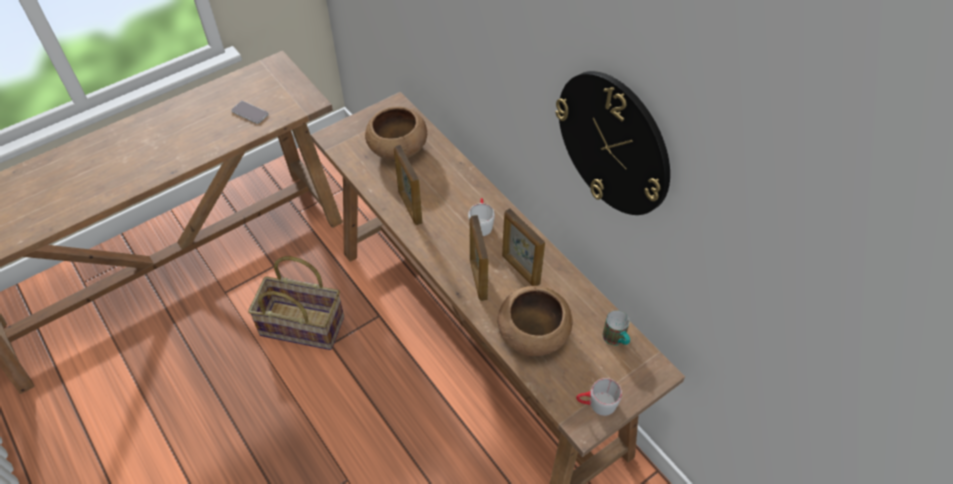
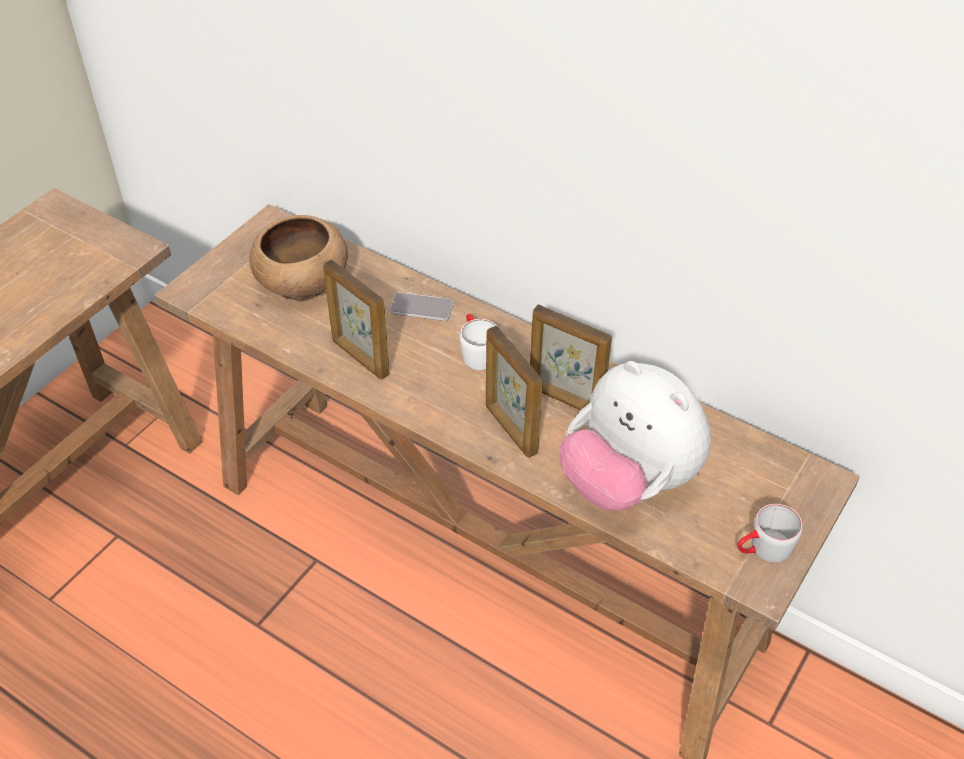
camera: 20 degrees left, 5 degrees down
(250, 113) = (40, 287): phone -> phone (421, 308)
(303, 325) = (201, 610): basket -> none
(534, 334) = (628, 481): brown bowl -> plush toy
(613, 143) = (697, 151): wall clock -> none
(616, 340) = (745, 455): mug -> none

